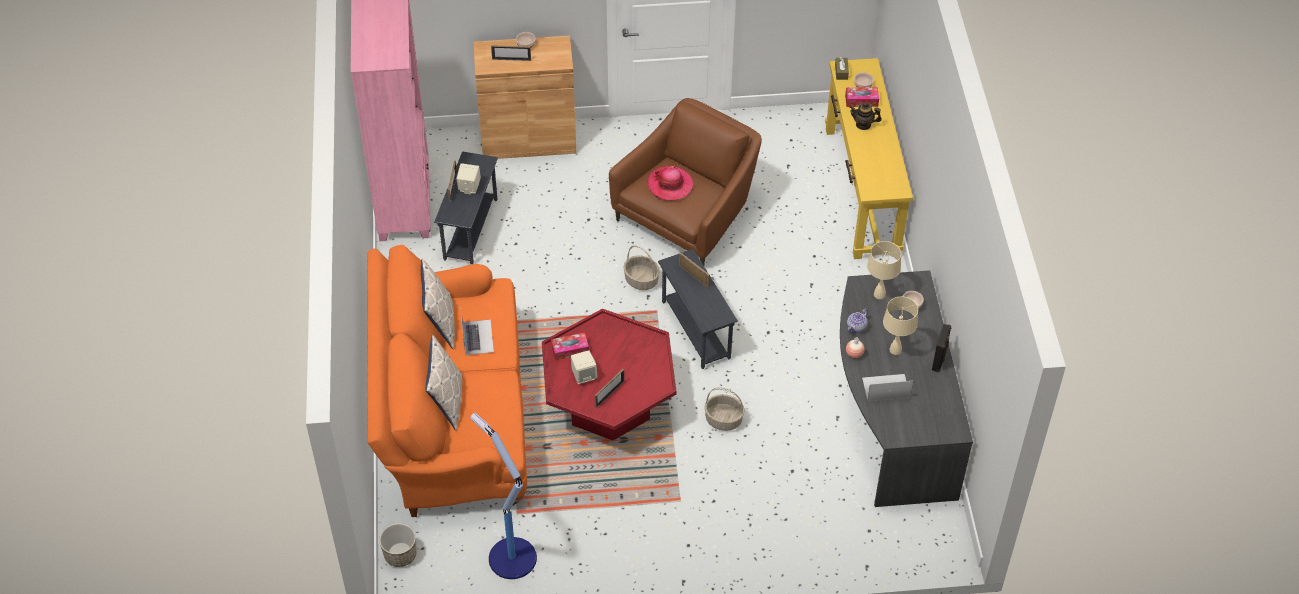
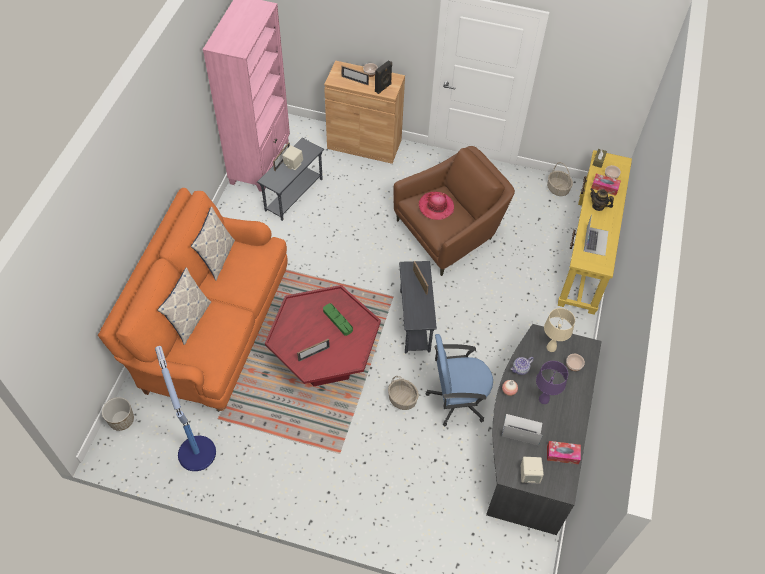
camera: 20 degrees right, 5 degrees up
(477, 337) = (237, 277): laptop -> laptop (595, 241)
(570, 350) = (302, 309): tissue box -> tissue box (562, 454)
(584, 375) = (302, 332): beige speaker -> beige speaker (529, 475)
(618, 349) = (337, 320): none -> green tray
(641, 280) = (393, 270): basket -> basket (557, 189)
(786, 399) = (457, 399): none -> blue office chair
(895, 350) = (543, 399): beige table lamp -> purple table lamp
(939, 360) = (576, 421): black speaker -> black speaker (383, 88)

